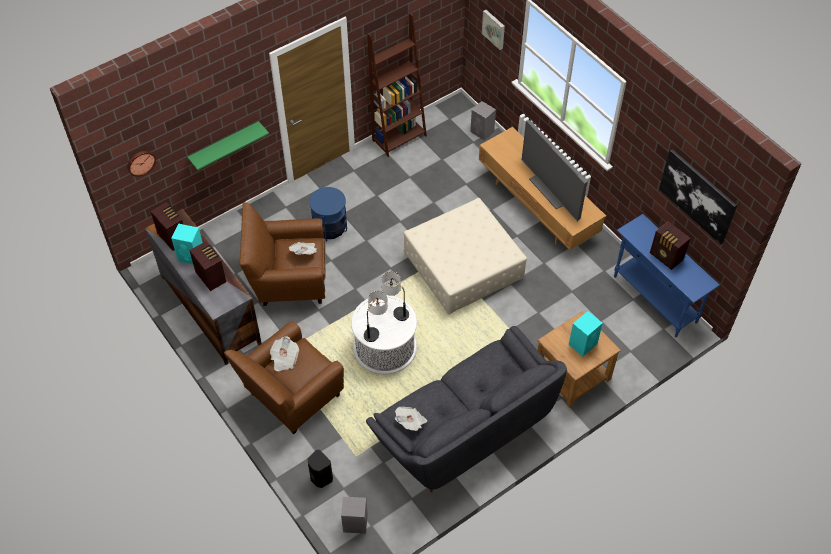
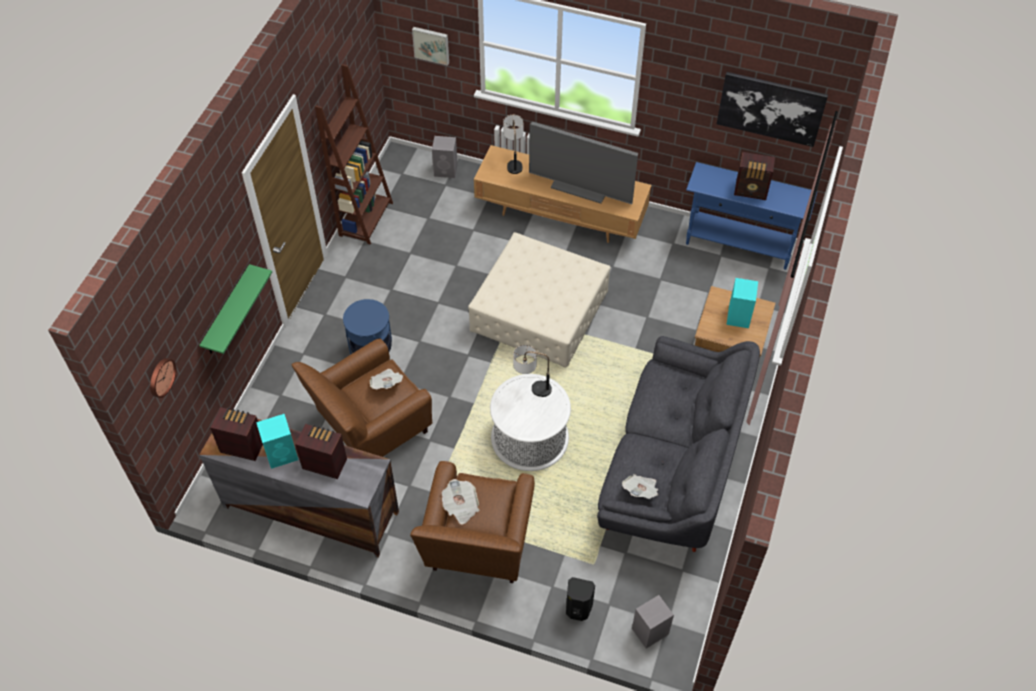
camera: 35 degrees left, 0 degrees up
(375, 329) = (529, 419): table lamp -> table lamp (514, 161)

